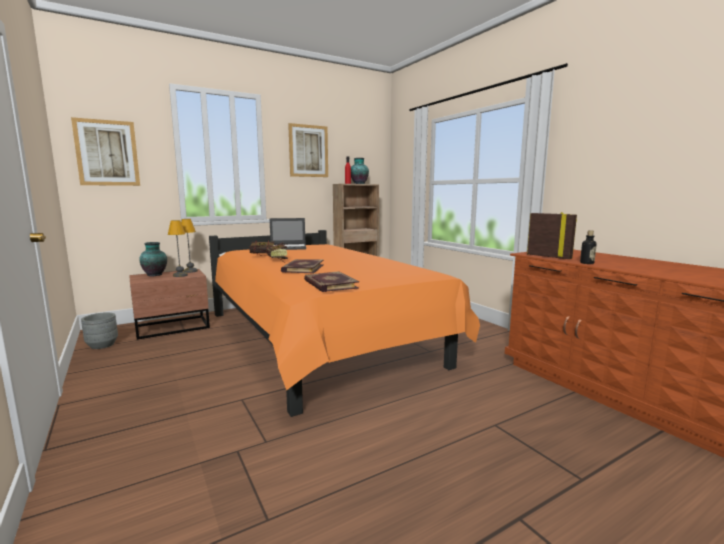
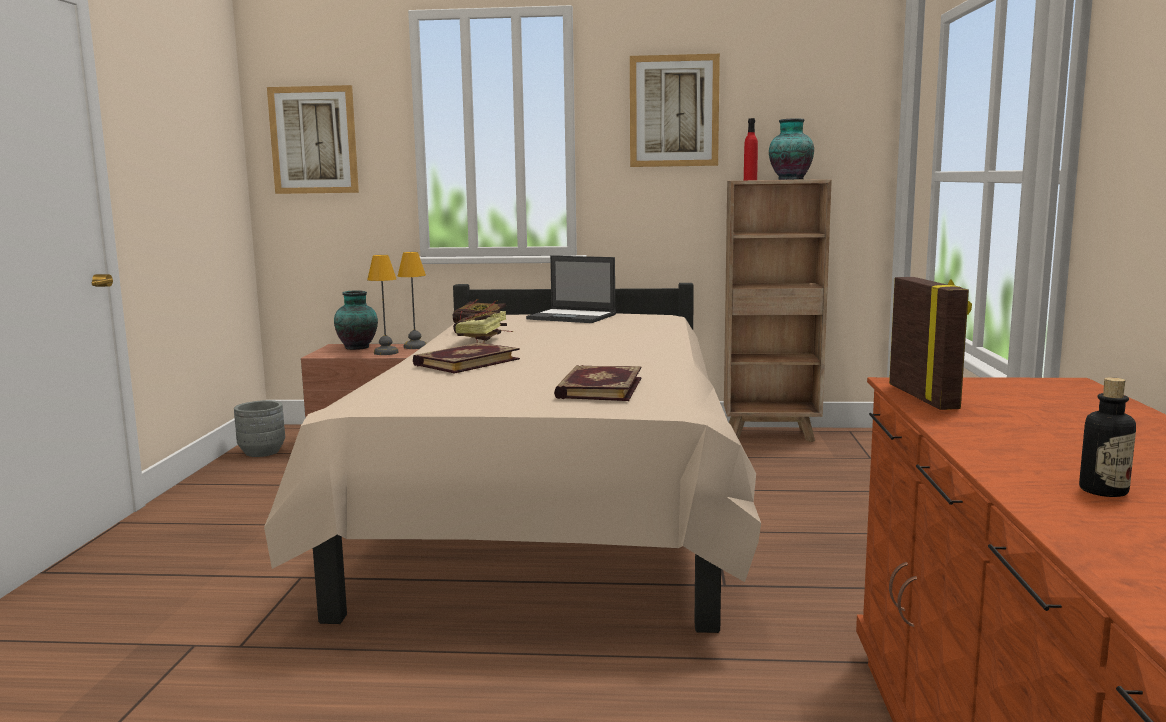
camera: 35 degrees right, 0 degrees up
(318, 340) = (551, 512): orange bed -> beige bed
(329, 284) = (415, 397): book -> book (598, 388)
(587, 263) = (949, 426): bottle -> bottle (1103, 491)

